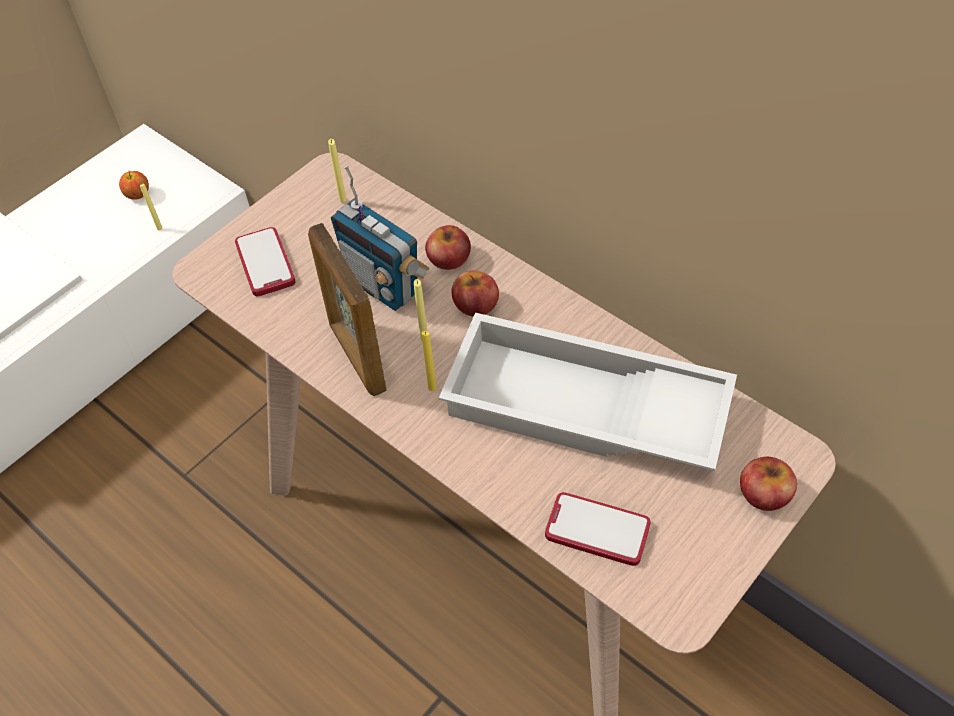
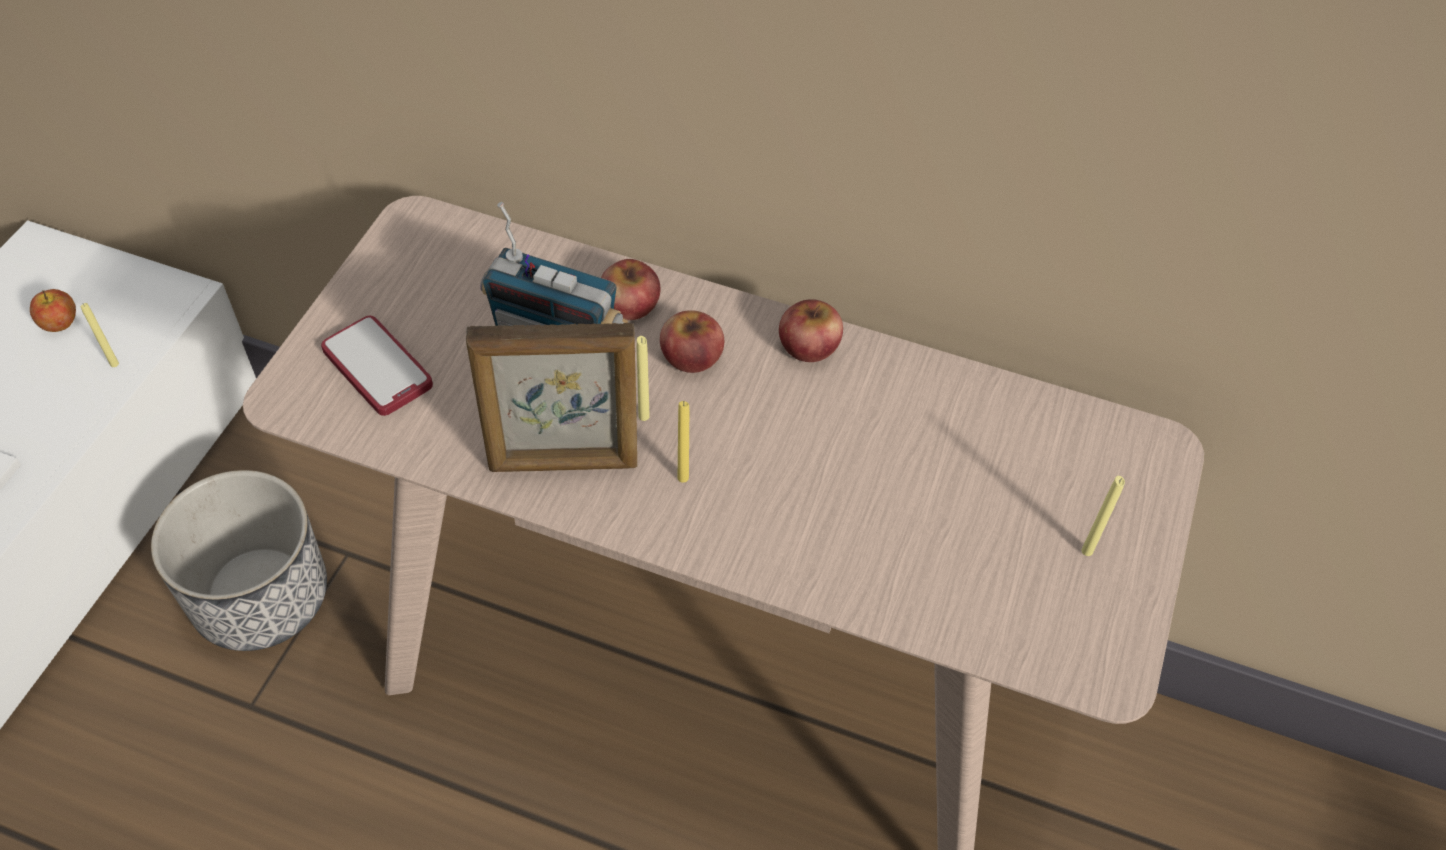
camera: 25 degrees left, 0 degrees up
(216, 405) = (261, 595): none -> planter
(342, 200) = (450, 258): yellow candle -> yellow candle (1087, 551)
(357, 357) = (564, 463): picture frame -> picture frame turned 45 degrees counterclockwise
(582, 410) = (885, 457): white tray -> none
(597, 530) = (969, 601): phone -> none
(764, 493) = (1140, 500): apple -> apple (809, 345)

